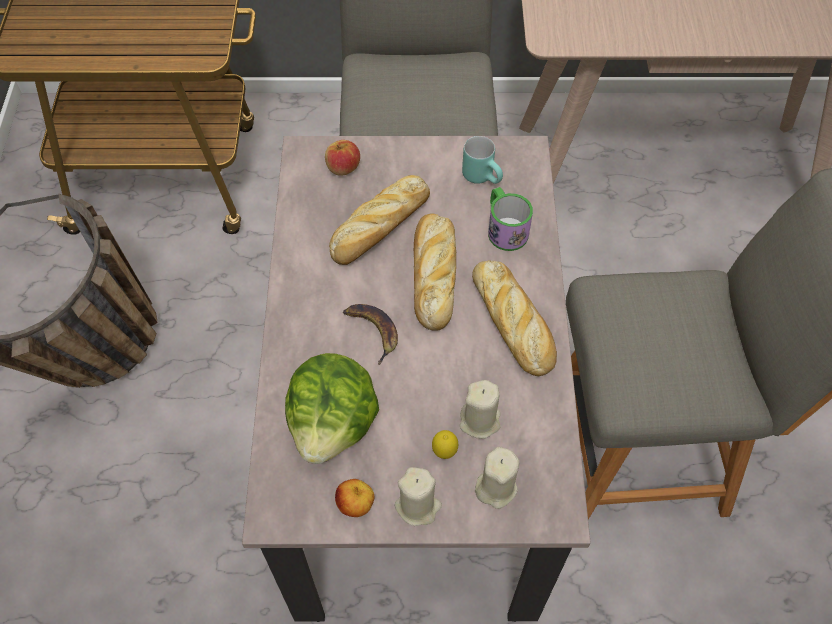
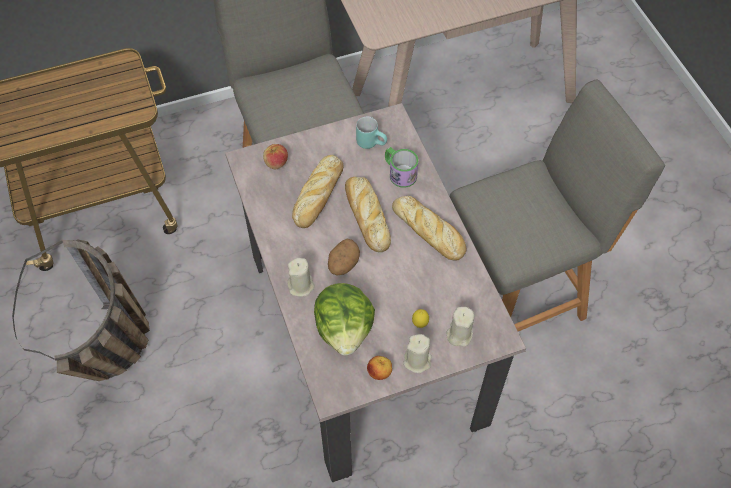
camera: 20 degrees left, 0 degrees up
(372, 331) = (343, 264): banana -> potato
(480, 421) = (433, 298): beige candle -> beige candle (301, 286)

